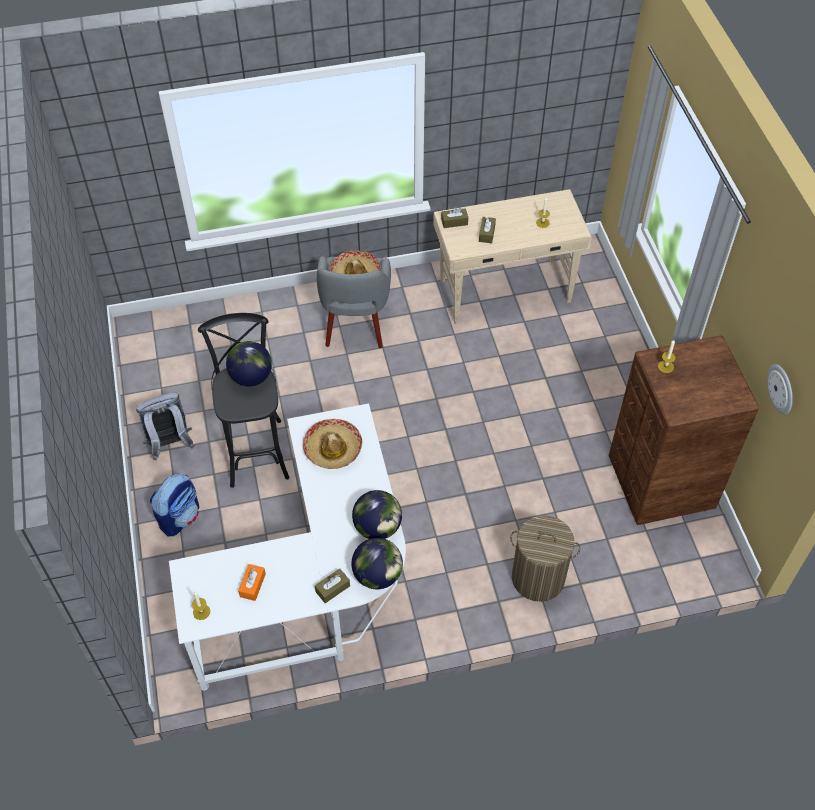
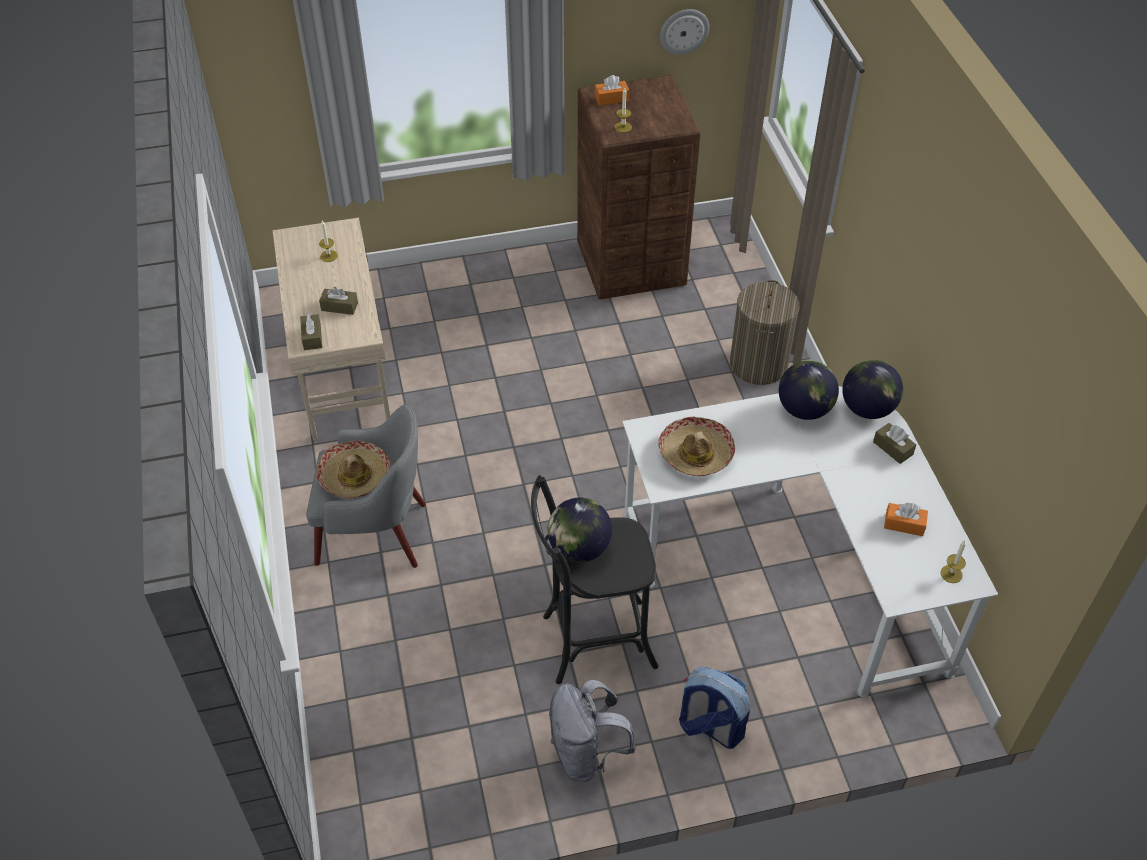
camera: 90 degrees left, 5 degrees down
(708, 359) = (611, 98): none -> orange tissue box

